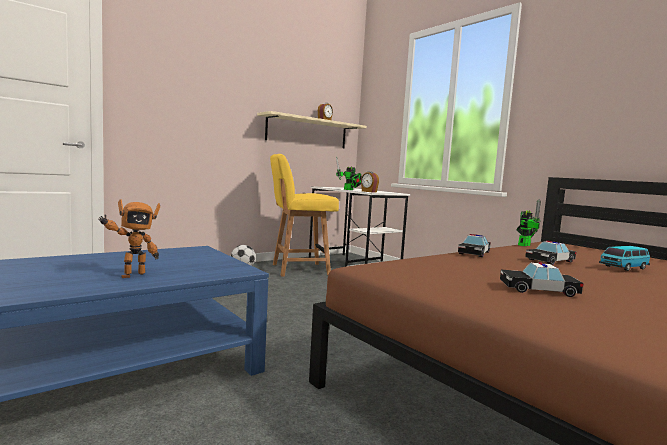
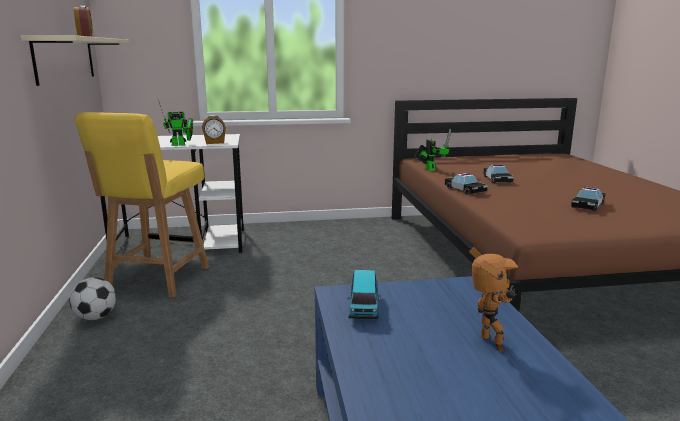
camera: 60 degrees left, 10 degrees up
(623, 267) = (521, 171): toy car -> toy car (363, 307)

